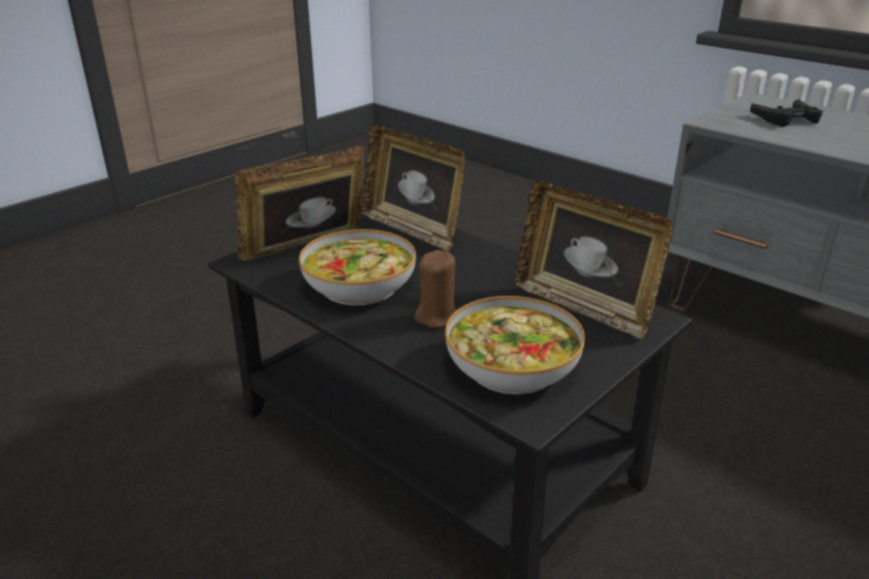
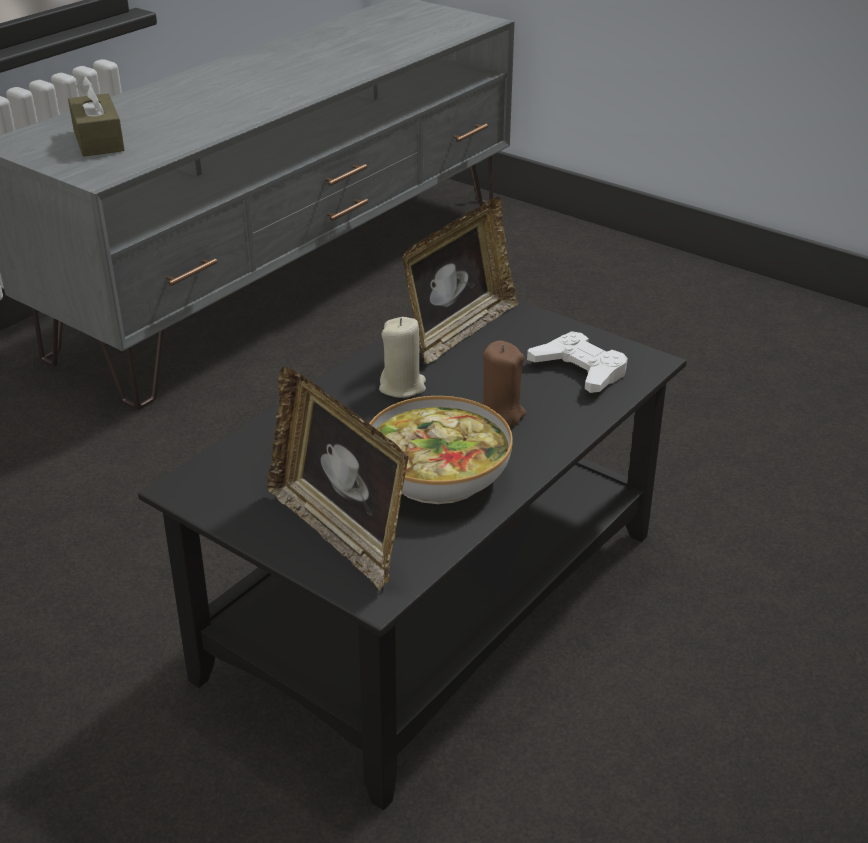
camera: 95 degrees left, 5 degrees up
(413, 229) = (268, 445): picture frame -> none
(485, 277) = (402, 386): none -> beige candle
(512, 367) = (579, 370): bowl -> white game controller
(786, 119) = (98, 140): black game controller -> brown tissue box

